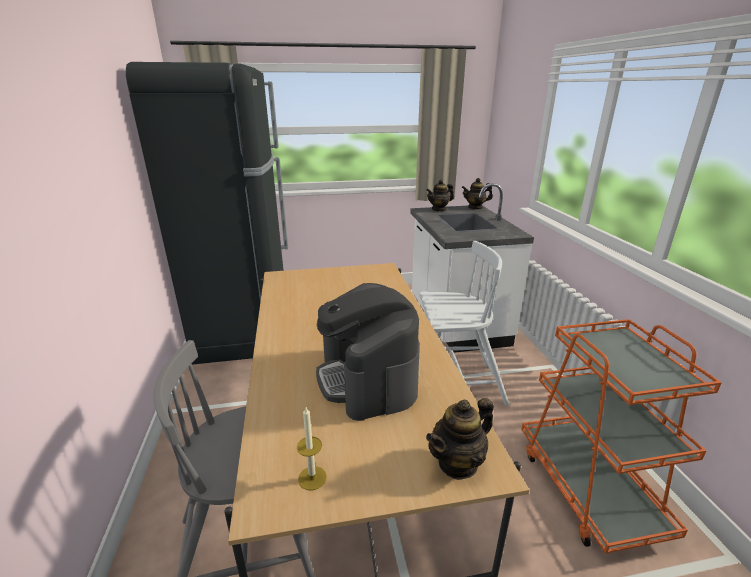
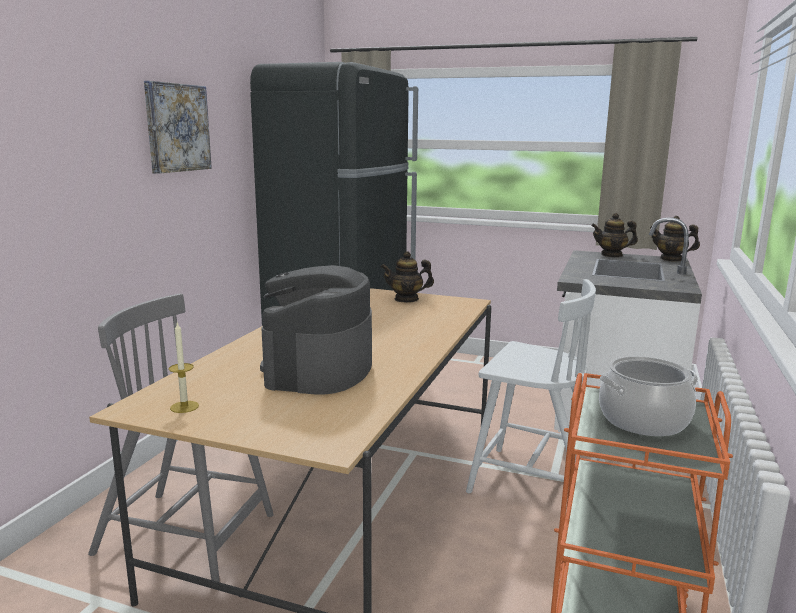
camera: 30 degrees right, 10 degrees down
(83, 146) = (177, 128): none -> picture
(458, 463) = (311, 434): teapot -> teapot (406, 299)
(624, 357) = (643, 420): none -> cooking pot

